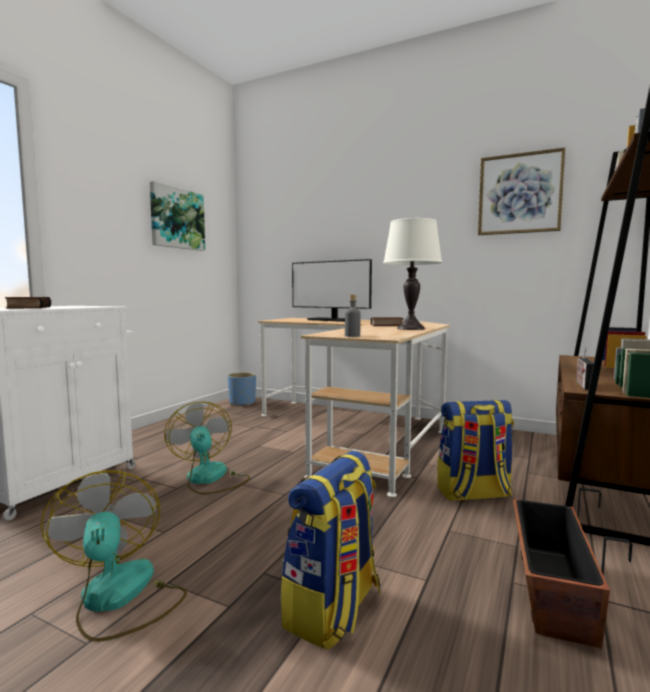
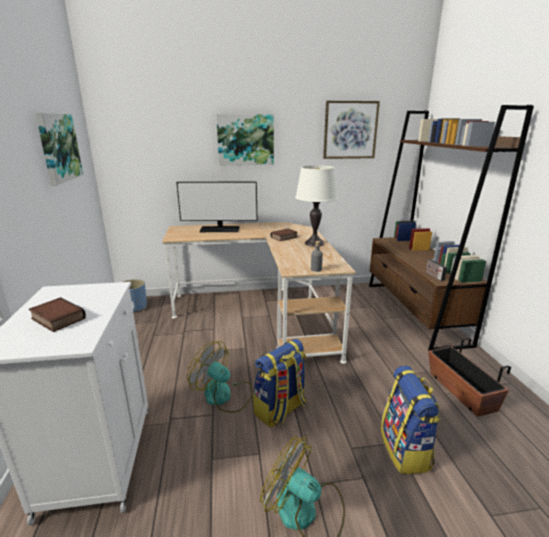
camera: 35 degrees left, 15 degrees up
(377, 217) = (245, 140): none -> picture
(473, 494) = (377, 344): backpack -> backpack (280, 410)

